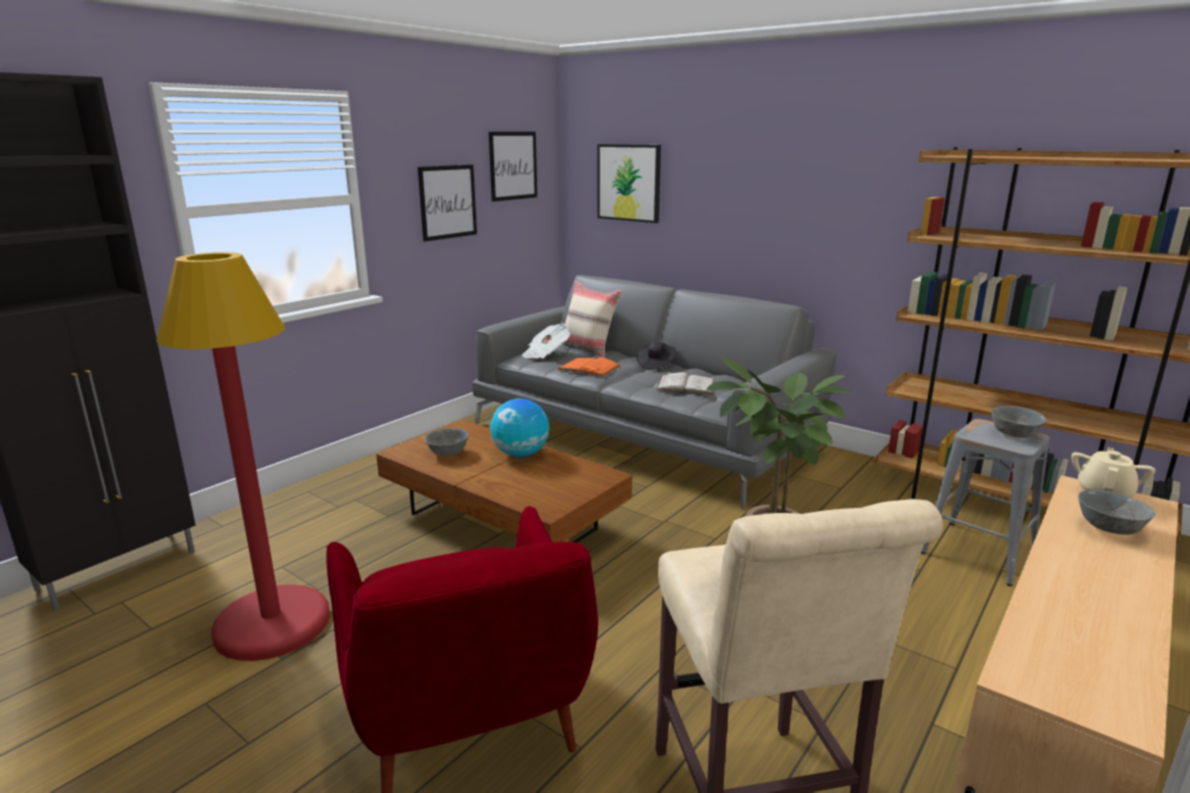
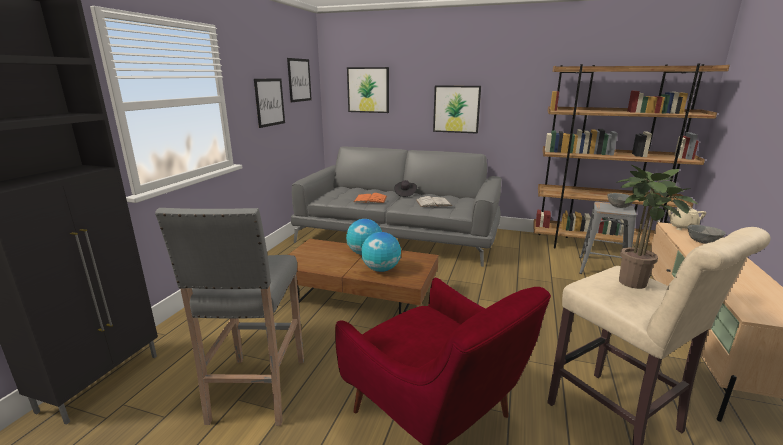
camera: 20 degrees left, 0 degrees up
(272, 624) = (257, 391): red floor lamp -> grey stool
(447, 453) = (319, 259): grey bowl -> none
(520, 483) = (381, 269): none -> globe
(545, 354) = (336, 194): newspaper -> none
(589, 348) = (358, 189): beige pillow -> none
(767, 222) = (456, 109): none -> picture

